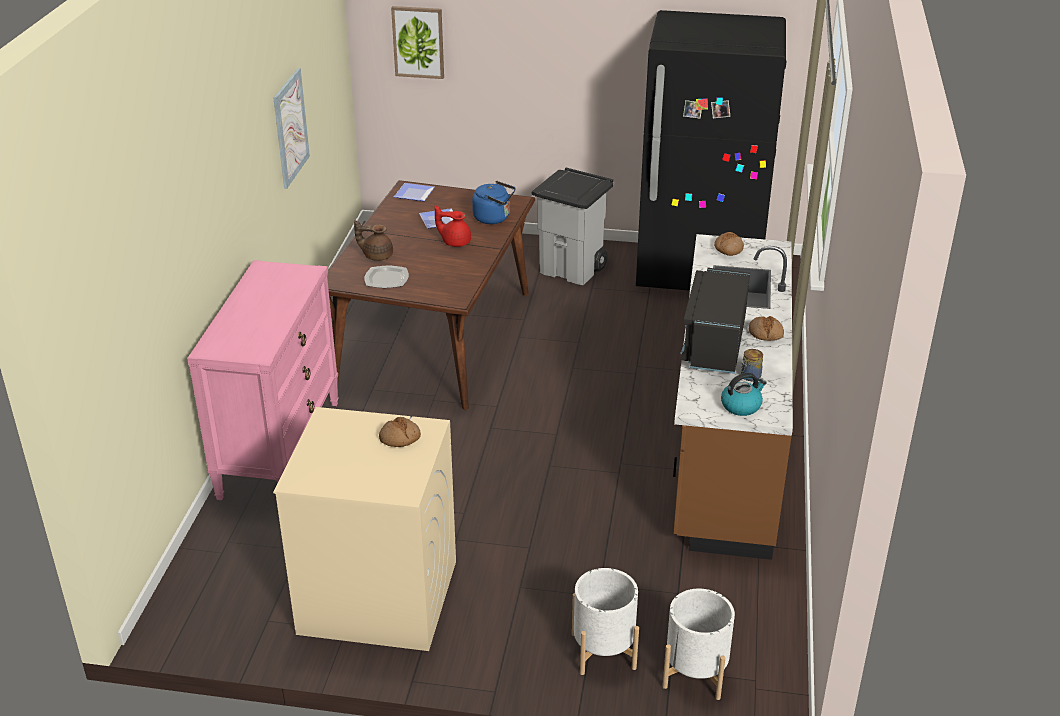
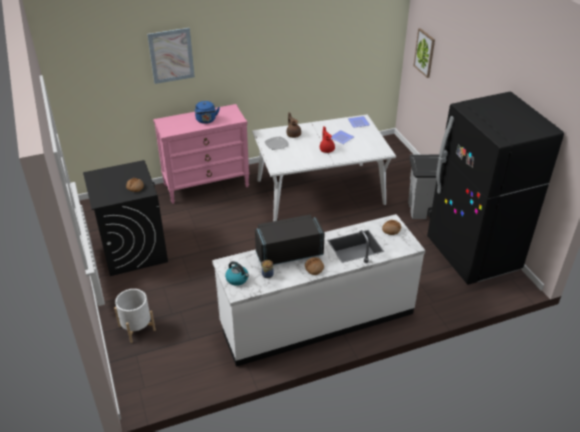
camera: 60 degrees right, 5 degrees up
(290, 128) = (307, 59): picture -> picture (171, 55)
(377, 597) = (133, 249): beige washing machine -> black washing machine
(434, 337) = (320, 192): brown dining table -> white dining table
(494, 218) = (360, 151): blue kettle -> blue kettle (206, 120)
(695, 672) = (139, 364): white planter -> none
(725, 445) = (317, 319): brown counter -> white counter

